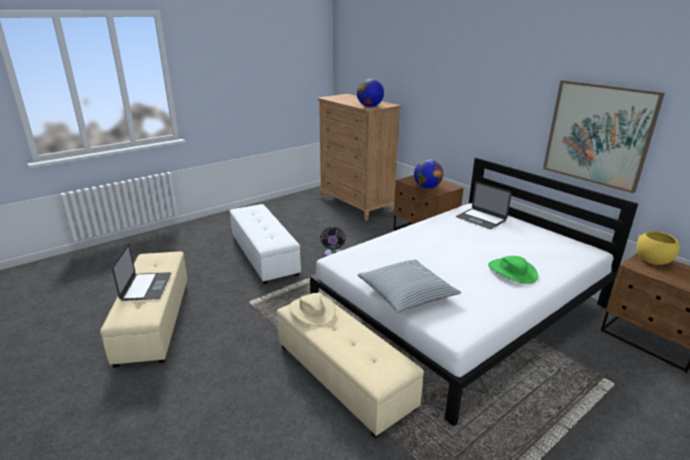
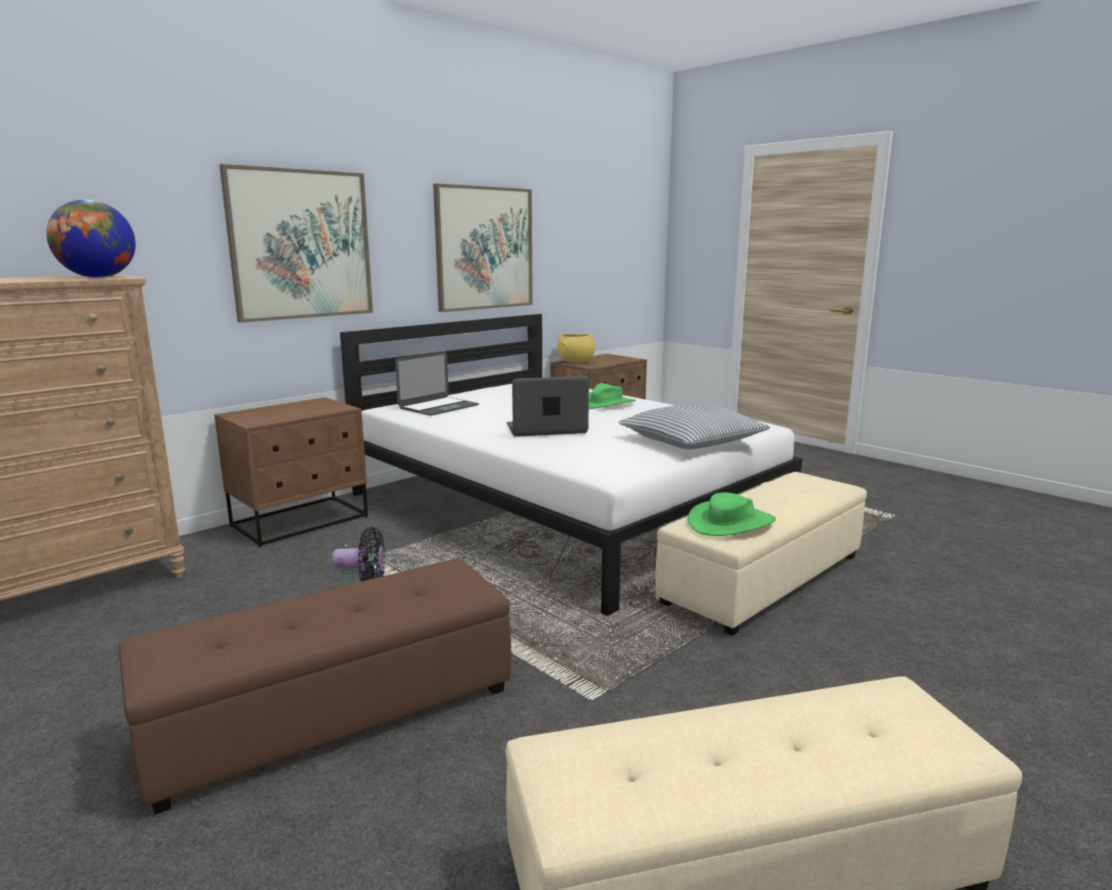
camera: 95 degrees left, 10 degrees down
(146, 286) = (780, 736): laptop -> laptop (546, 429)
(263, 256) = (334, 715): white ottoman -> brown ottoman
(312, 311) = (731, 523): beige hat -> green hat
(427, 187) = (311, 412): globe -> none
(471, 106) = (301, 245): none -> picture

